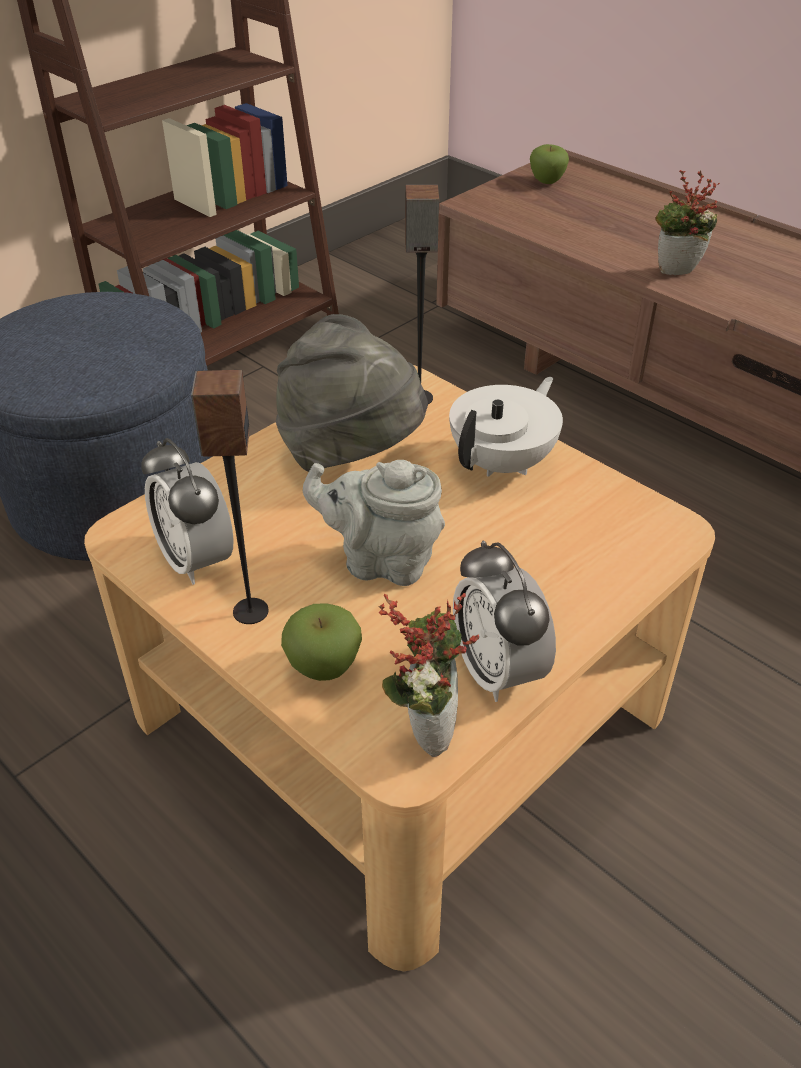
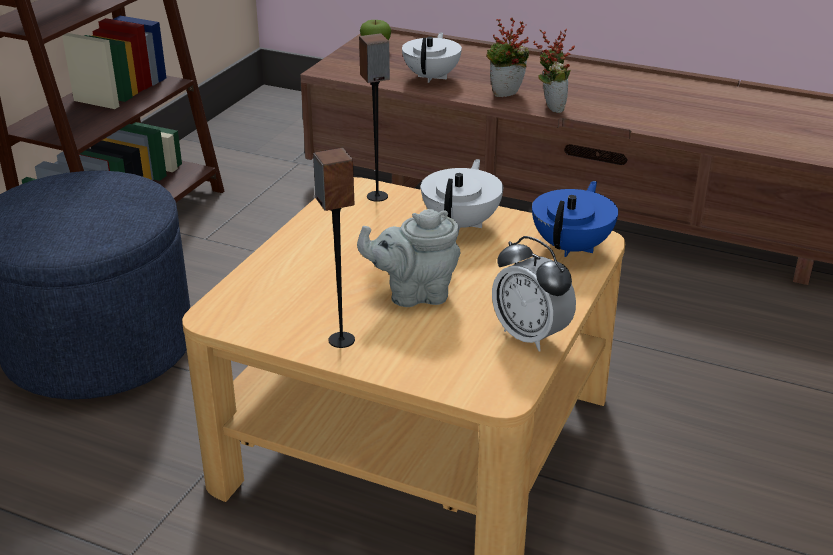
camera: 20 degrees left, 10 degrees down
(196, 560) = (280, 320): alarm clock -> none
(323, 667) = (414, 359): apple -> none
(351, 454) = (350, 238): grey hat -> none
(425, 727) = (503, 374): potted plant -> potted plant (550, 108)
(595, 232) = (432, 77): none -> white teapot
(633, 534) = (572, 247): none -> blue teapot

